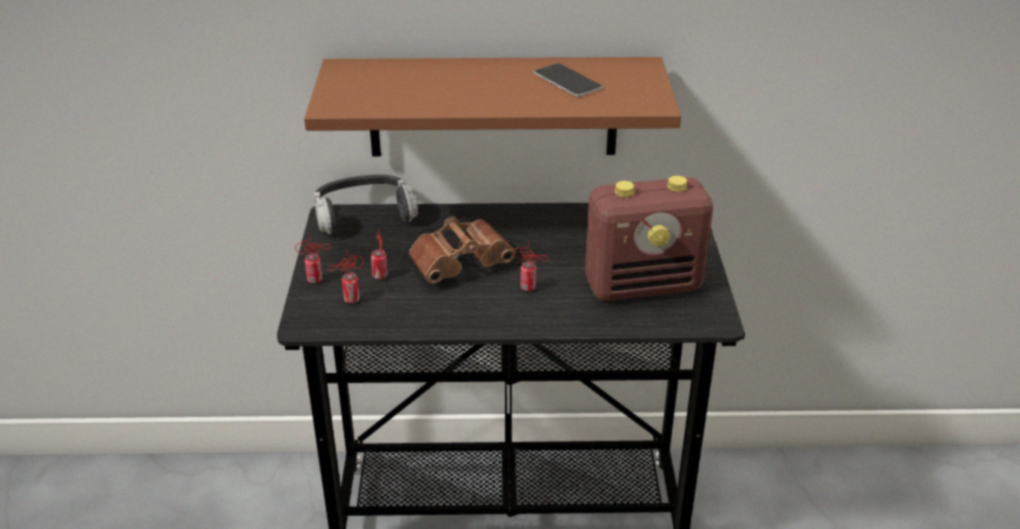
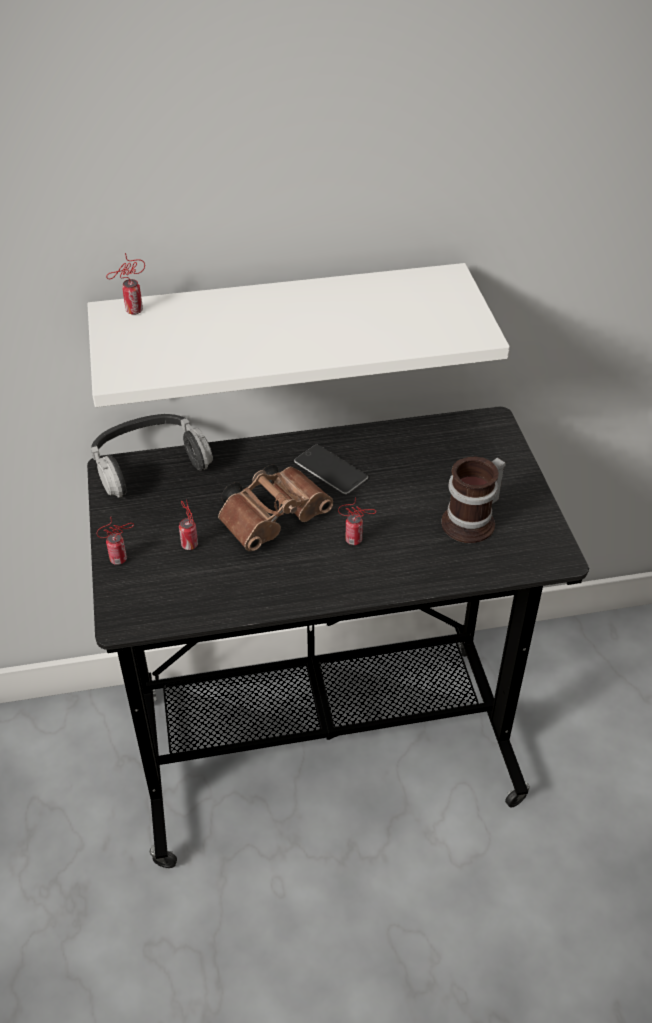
camera: 10 degrees left, 10 degrees up
(349, 300) = (164, 581): can -> can (132, 311)
(493, 107) = (282, 332): brown shelf -> white shelf
(567, 80) = (373, 308): phone -> phone (330, 469)
(644, 285) = (474, 522): radio -> mug

